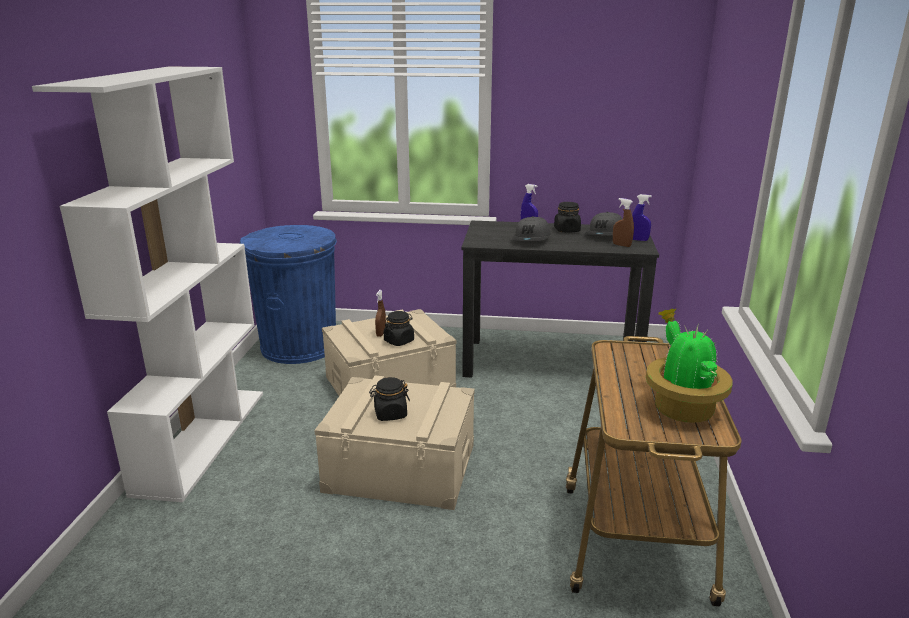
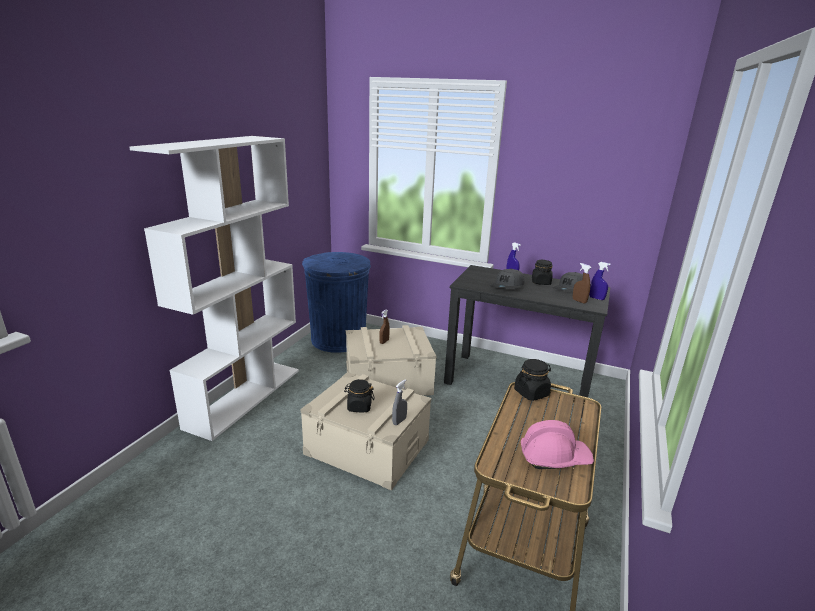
camera: 15 degrees right, 0 degrees up
(399, 341) = (394, 349): black jar -> black jar (531, 393)
(449, 421) = (399, 421): none -> grey spray bottle
(681, 408) = (554, 457): potted plant -> pink hard hat

